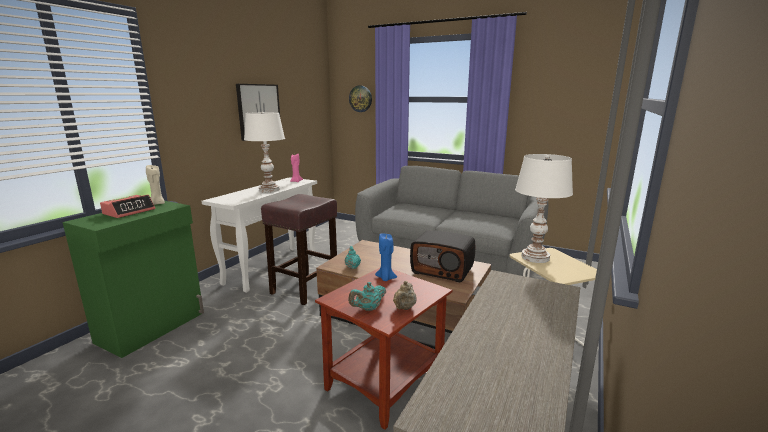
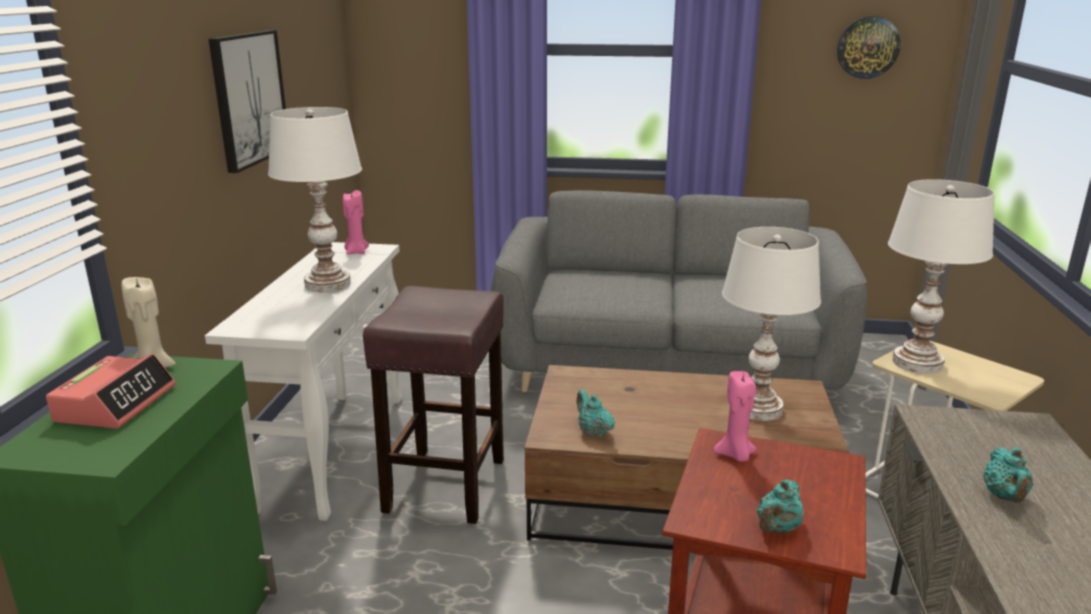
camera: 20 degrees left, 5 degrees up
(360, 98) = (426, 47): wall clock -> wall clock (868, 47)
(386, 278) = (735, 455): blue candle -> pink candle
(404, 308) = (833, 512): beige teapot -> none
(443, 270) = (758, 409): radio -> white table lamp
(500, 316) = (1004, 497): none -> turquoise teapot

